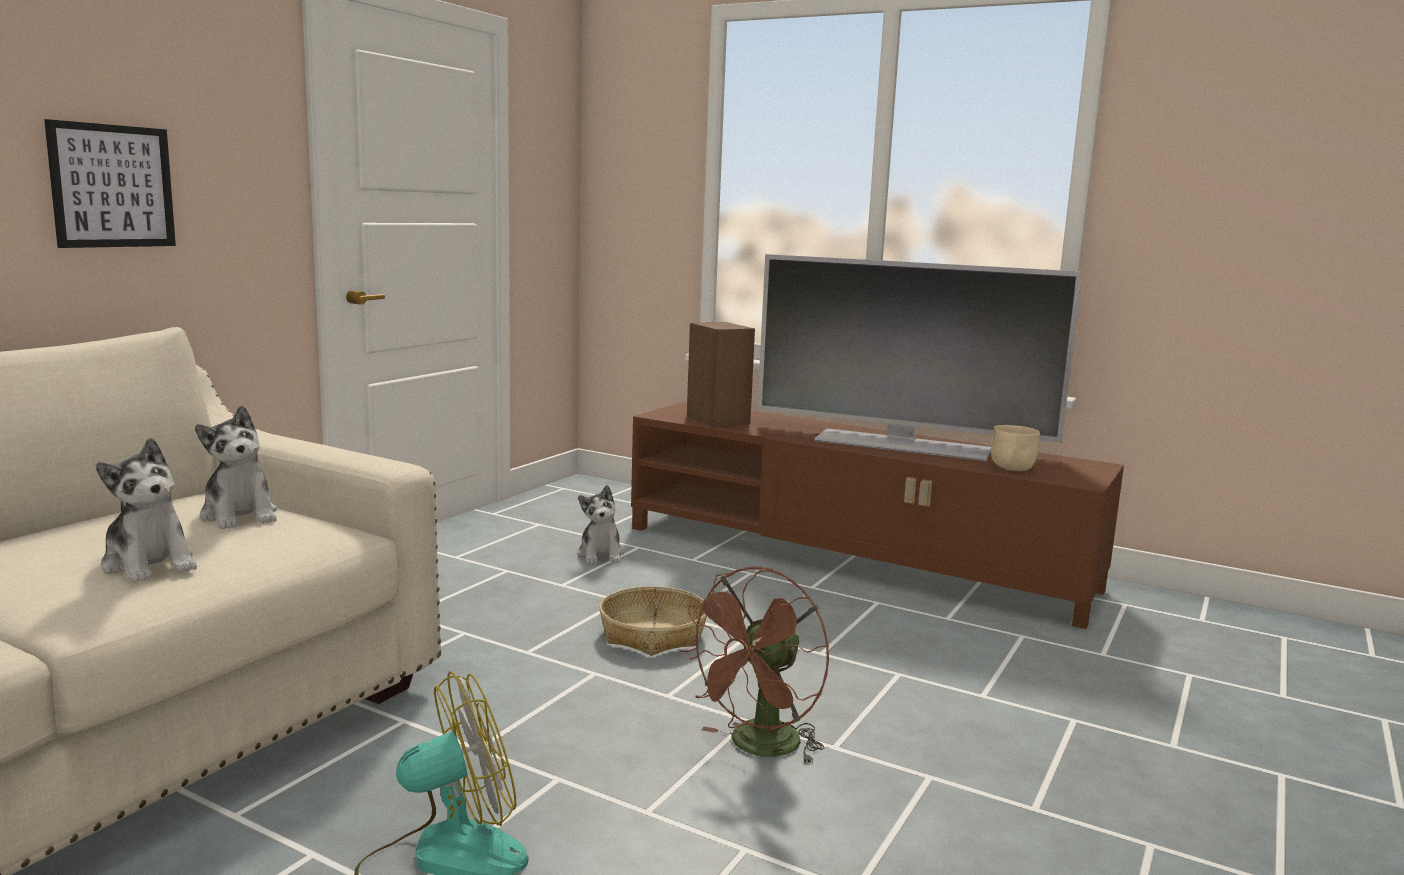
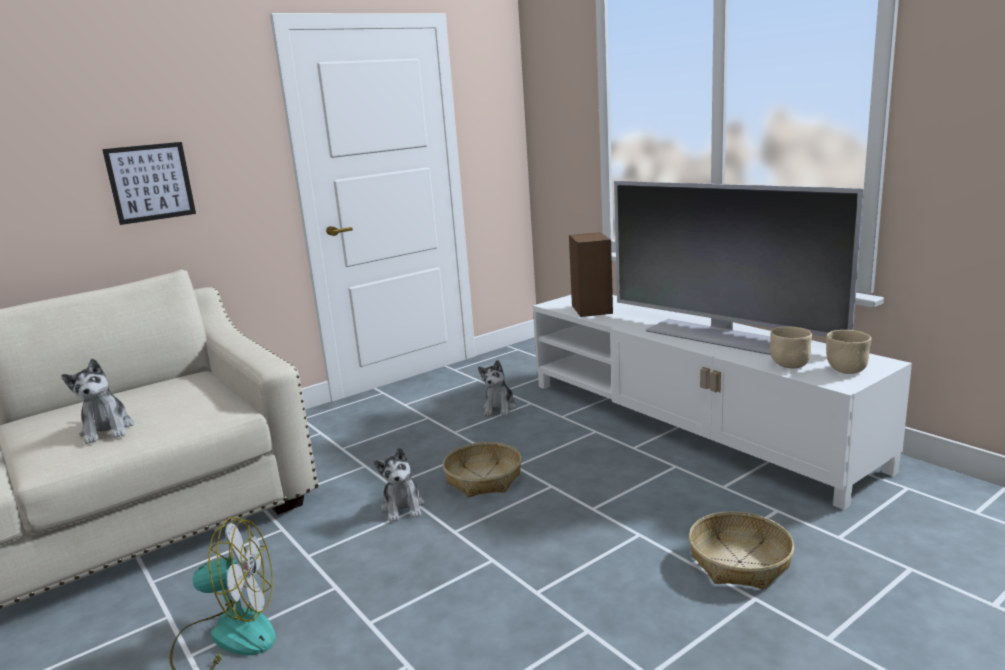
camera: 25 degrees right, 5 degrees up
(240, 515) = (189, 394): plush toy -> plush toy (403, 507)
(758, 748) = (481, 585): brown fan -> none
(856, 559) = (691, 423): brown tv stand -> white tv stand
(1028, 687) = (739, 562): none -> basket
(1072, 472) = (845, 370): none -> beige bowl

